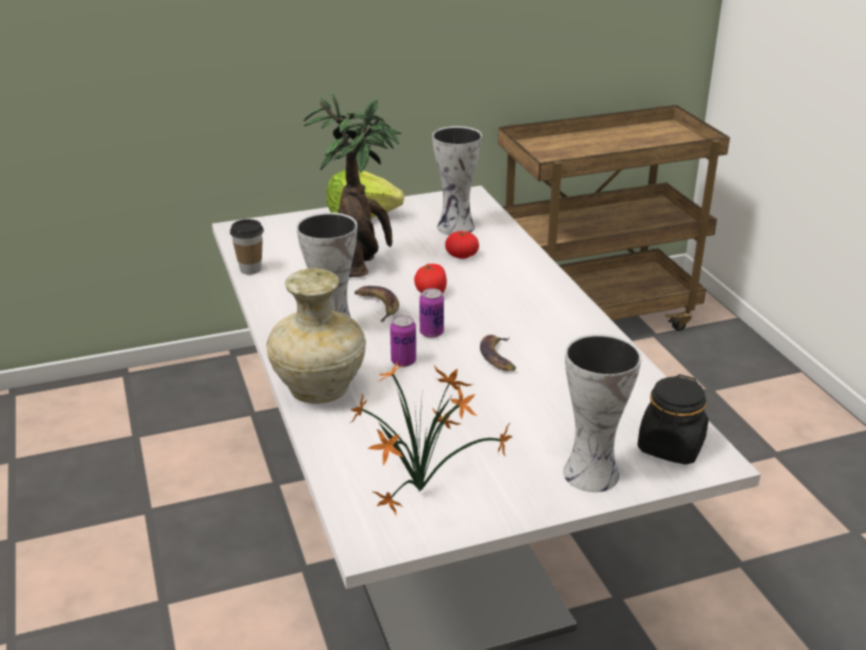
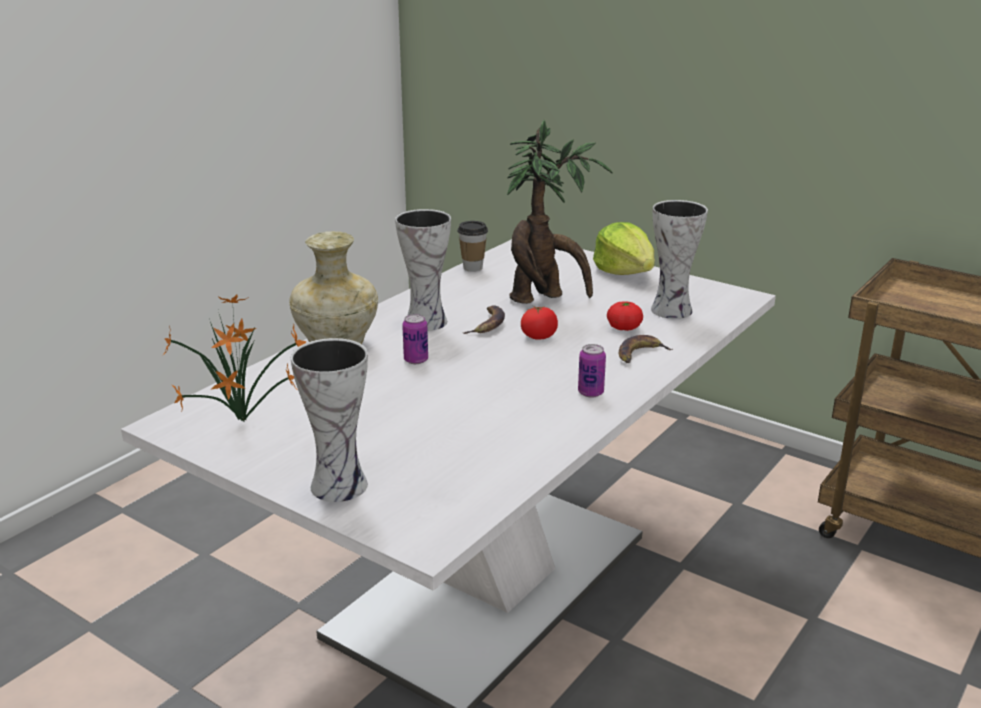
camera: 55 degrees right, 5 degrees down
(431, 333) = (474, 356): can -> can (590, 392)
(498, 357) = (474, 394): banana -> banana (640, 354)
(670, 446) = (425, 513): black jar -> none

